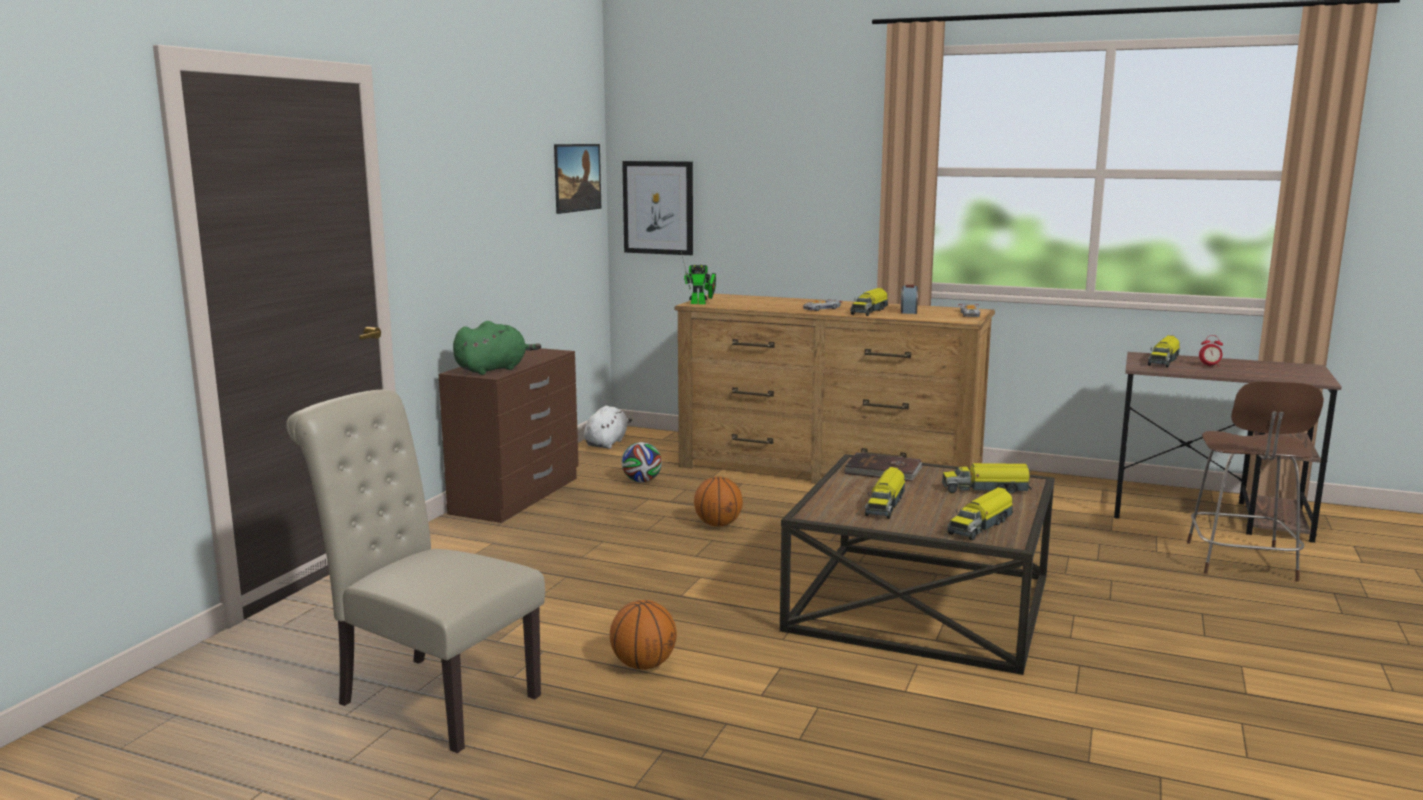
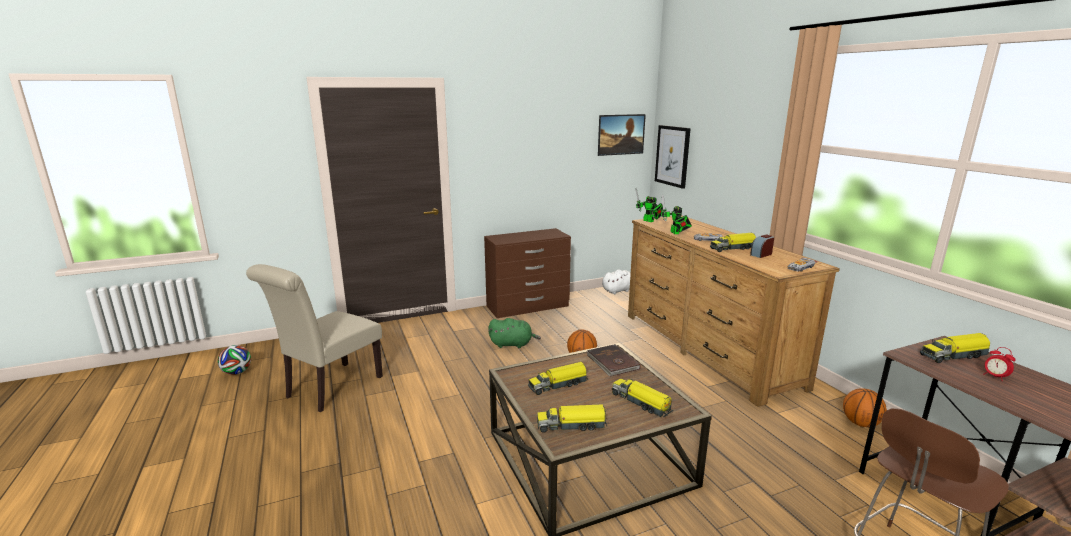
camera: 45 degrees right, 5 degrees up
(428, 697) = (329, 389): beige chair -> beige chair turned 135 degrees counterclockwise
(493, 369) = (508, 239): green plush toy -> green plush toy (513, 344)
(641, 481) = (594, 318): football -> football (237, 372)
(643, 665) = (410, 417): basketball -> basketball (860, 423)
(769, 309) = (675, 233): none -> toy robot

